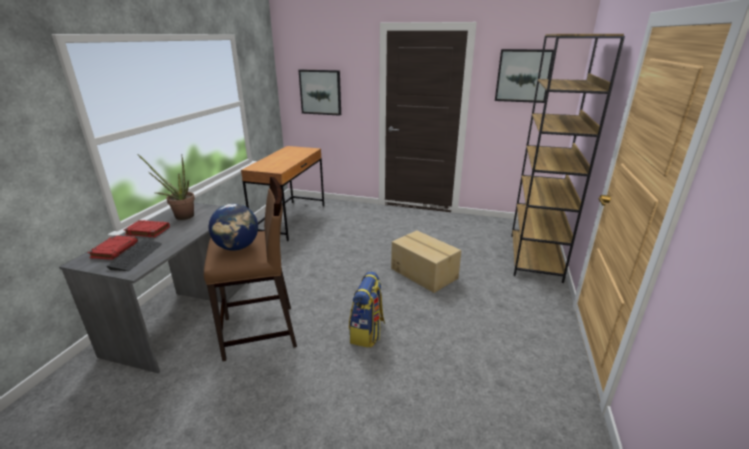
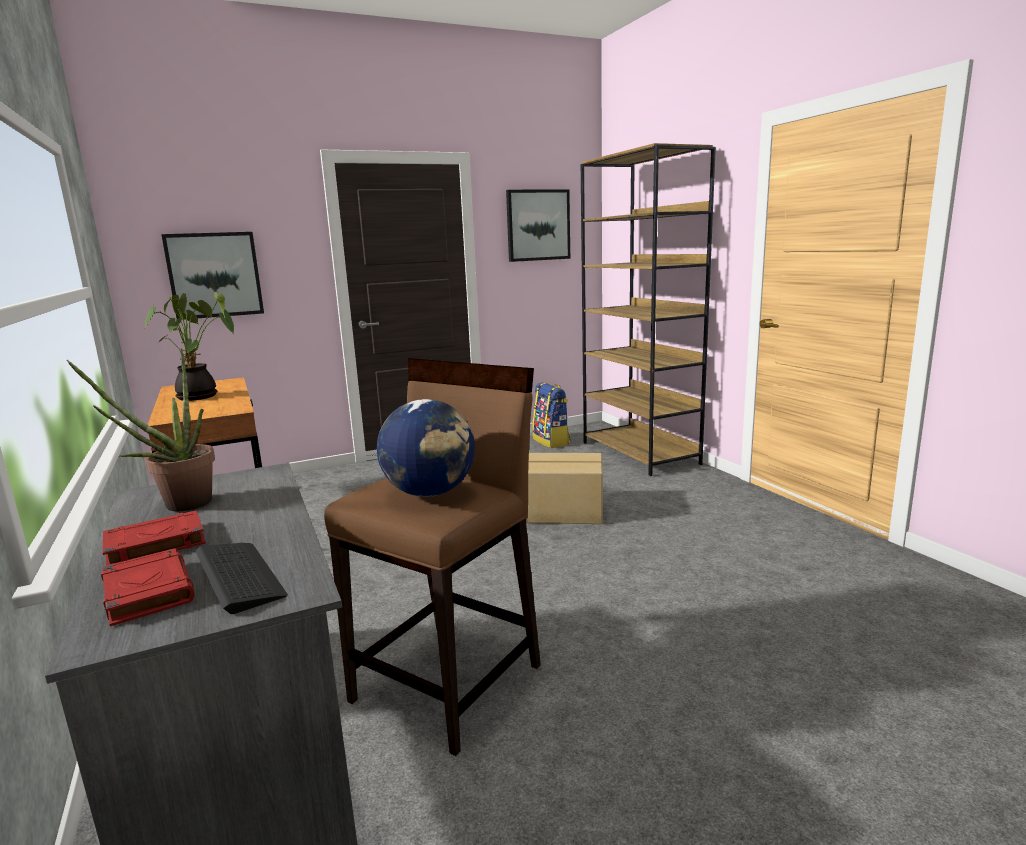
camera: 40 degrees left, 10 degrees down
(284, 157) = (201, 396): none -> potted plant
(367, 333) = (602, 598): backpack -> backpack (552, 442)

